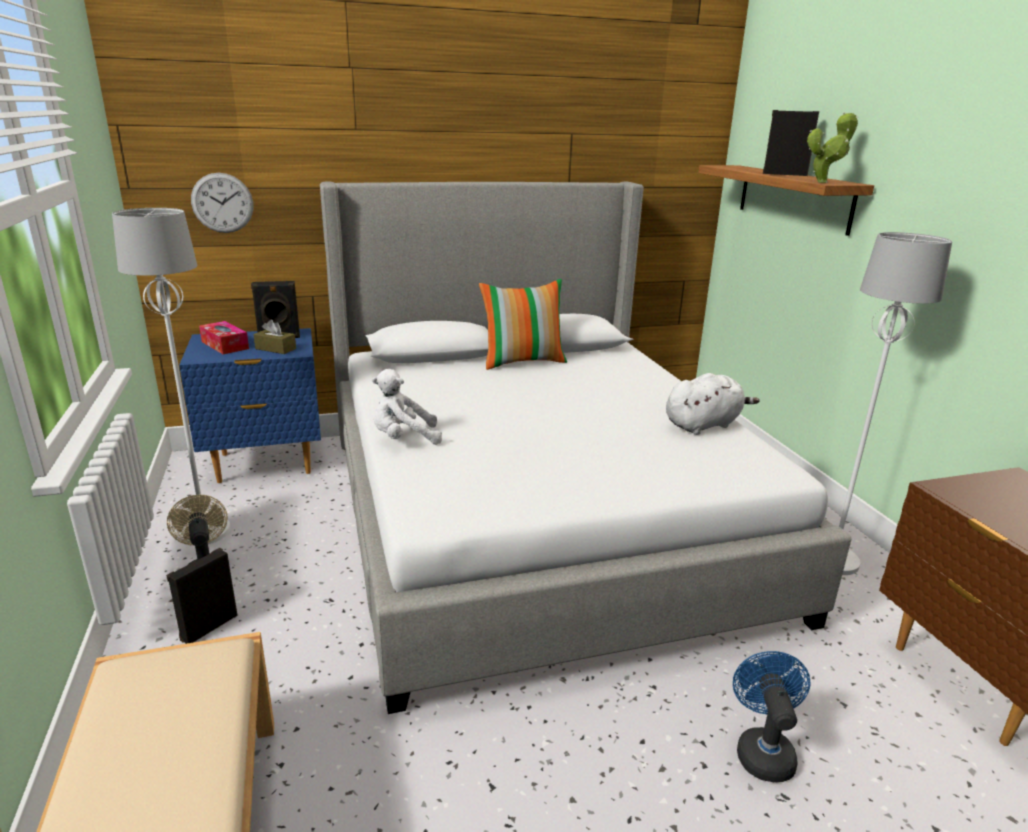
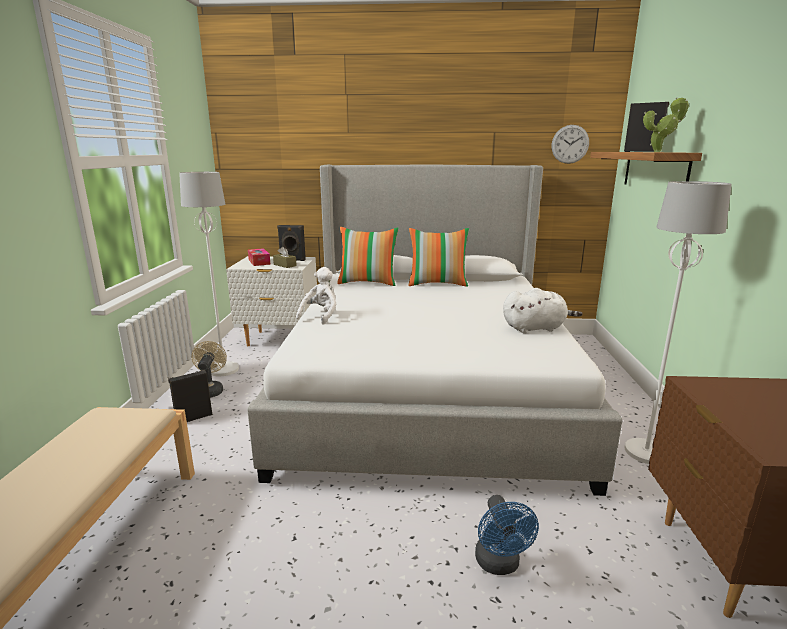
camera: 20 degrees right, 5 degrees down
(222, 203) = (268, 177): wall clock -> wall clock (570, 144)
(265, 464) = (279, 339): blue nightstand -> white nightstand
(404, 439) = (320, 316): white plush toy -> white plush toy turned 105 degrees clockwise
(422, 368) = (368, 282): none -> pillow
(762, 750) = (499, 565): blue fan -> blue fan turned 150 degrees clockwise

